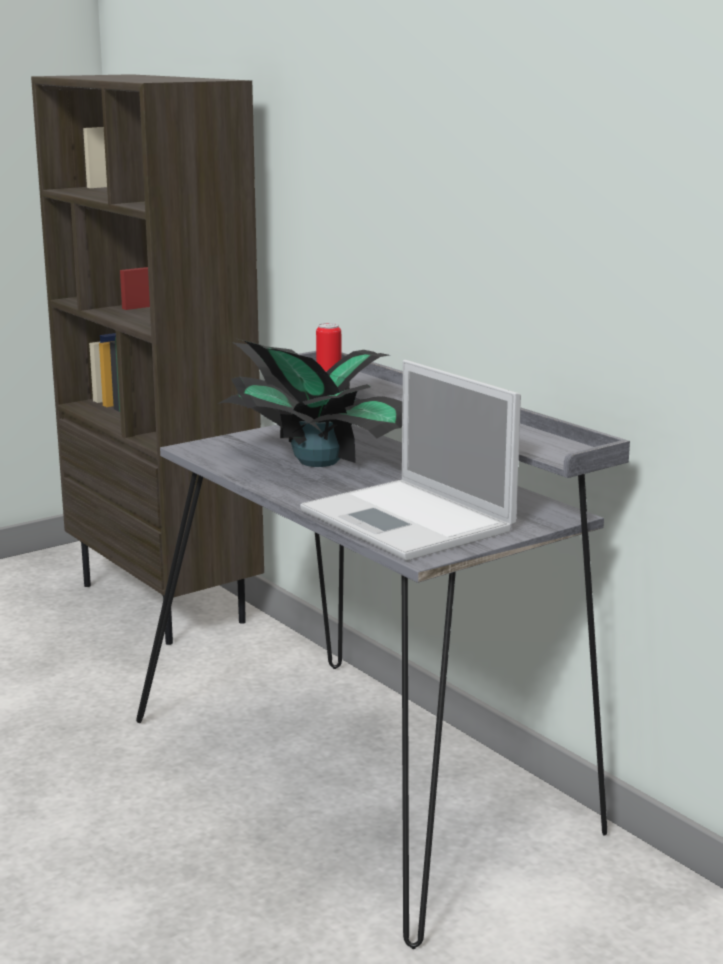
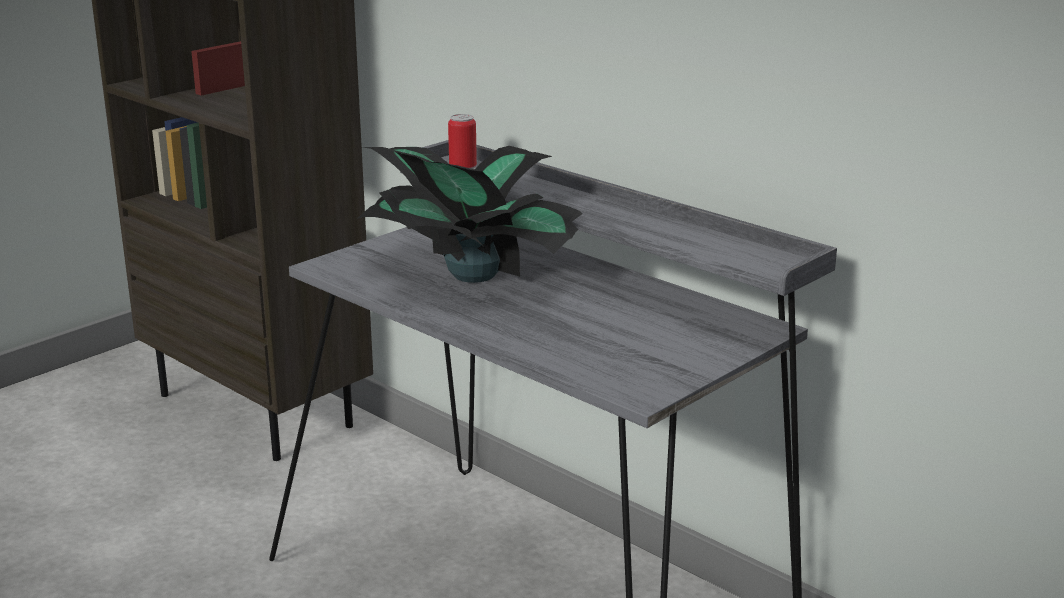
camera: 10 degrees left, 5 degrees up
(409, 521) = (609, 349): laptop -> none

